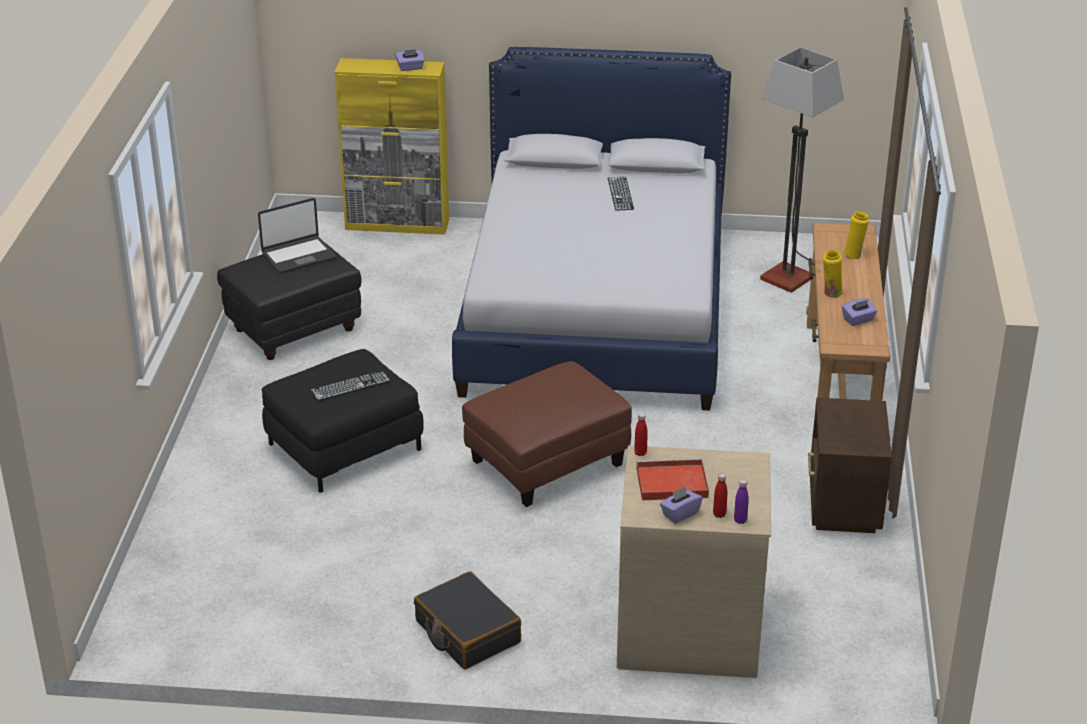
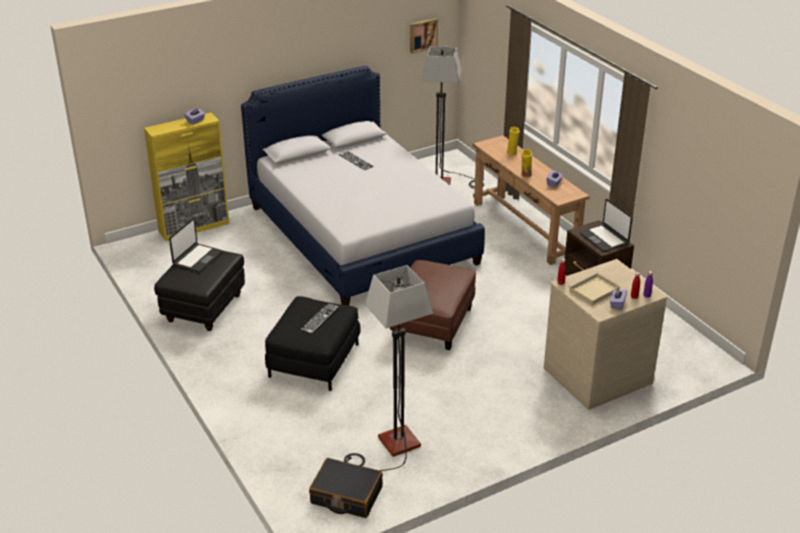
camera: 35 degrees left, 0 degrees up
(306, 594) = (390, 448): none -> floor lamp
(467, 632) = (497, 427): black suitcase -> black suitcase (346, 495)
(670, 483) = (593, 291): red tray -> beige tray
(825, 30) = (423, 35): none -> picture
(857, 430) = (604, 238): none -> laptop

